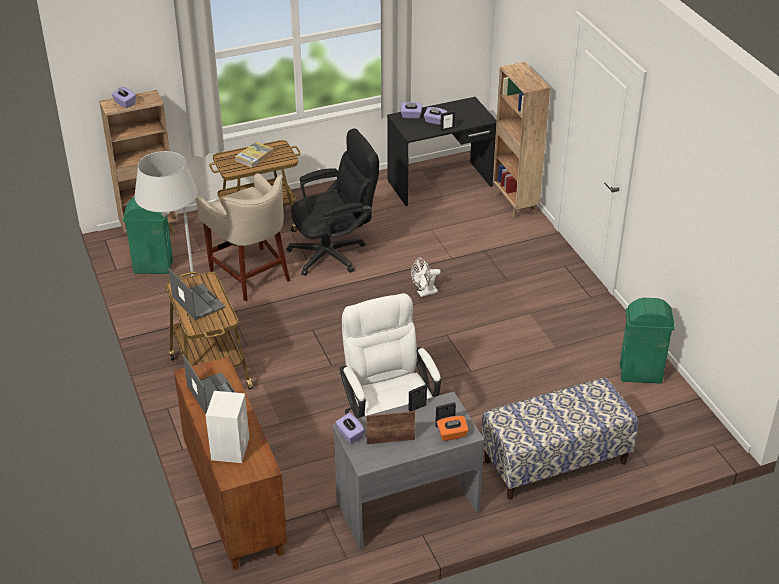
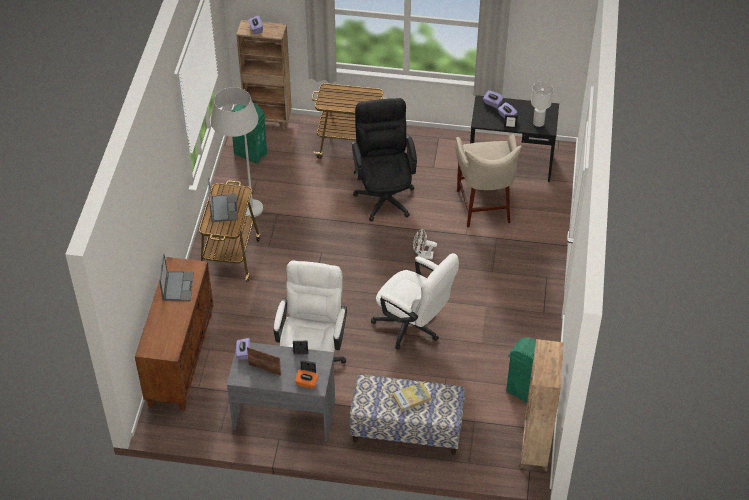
camera: 30 degrees right, 10 degrees up
(230, 448) = (160, 329): white speaker -> none
(251, 274) = (312, 187): beige stool -> beige stool (485, 205)
(254, 156) = (349, 96): book -> book (411, 397)
(335, 253) = (384, 194): black office chair -> black office chair turned 105 degrees counterclockwise
(471, 117) = (538, 123): none -> white table lamp
(473, 361) = (413, 327): none -> white office chair
(514, 205) = (553, 206): brown bookcase -> brown bookcase (534, 451)

